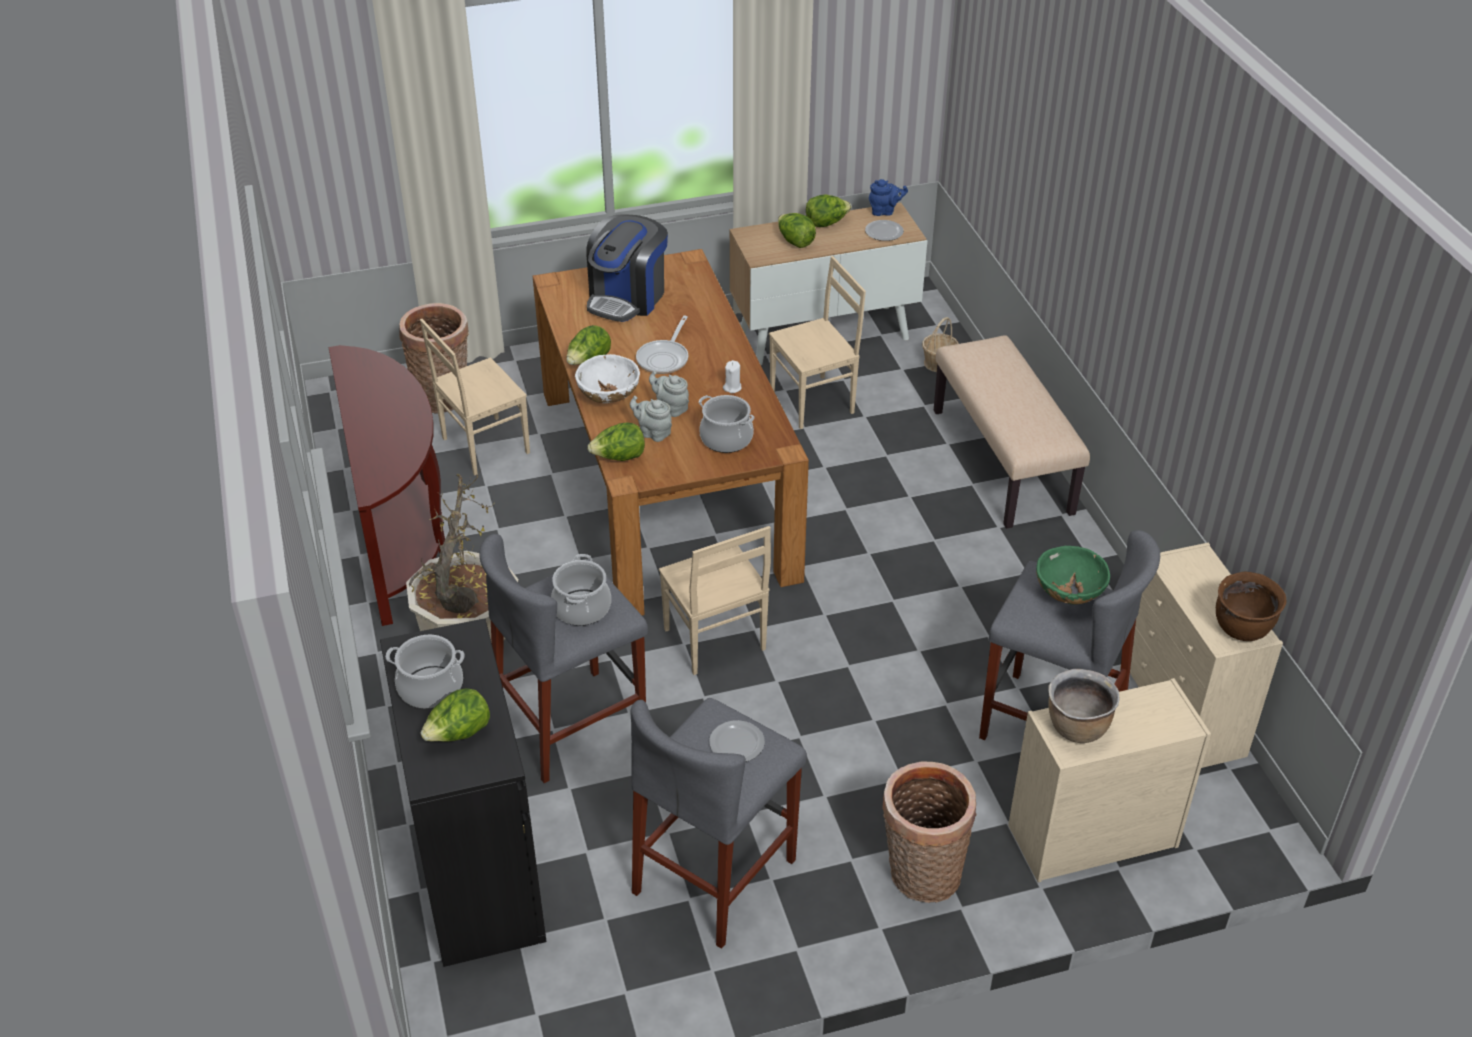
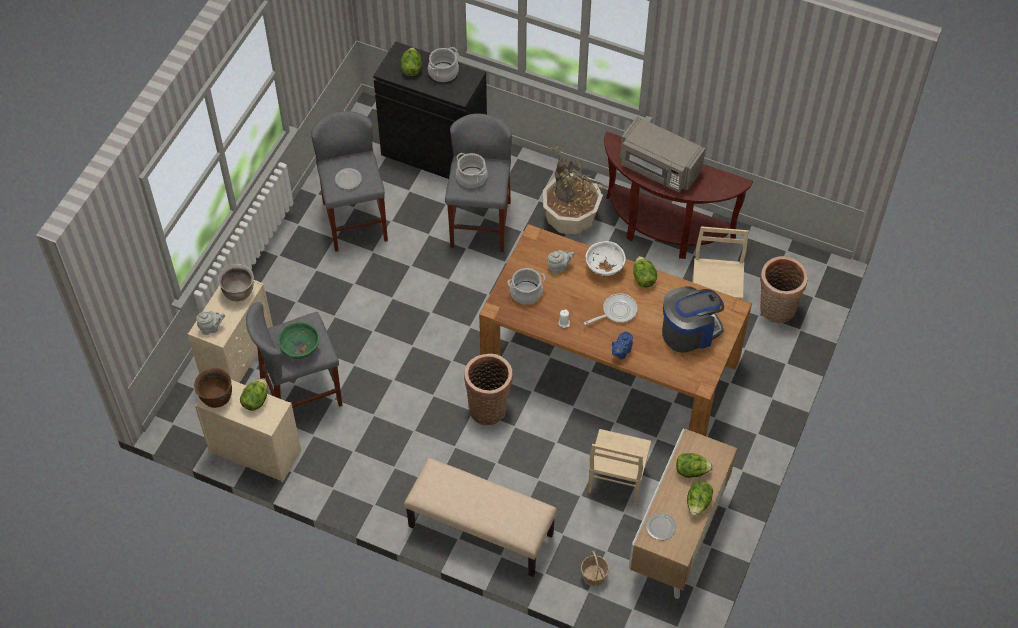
camera: 130 degrees right, 15 degrees up
(386, 427) = (658, 169): none -> grey microwave
(619, 458) = (553, 243): lettuce -> lettuce (256, 400)
(627, 297) = (689, 331): coffee machine -> coffee machine turned 90 degrees clockwise
(664, 358) = (616, 311): frying pan -> frying pan turned 90 degrees clockwise
(671, 408) = (572, 287): grey teapot -> grey teapot (211, 328)
(714, 641) = (478, 306): beige chair -> none
(885, 211) = (684, 547): blue teapot -> blue teapot (621, 352)
(920, 876) = (285, 285): basket -> basket (488, 407)

